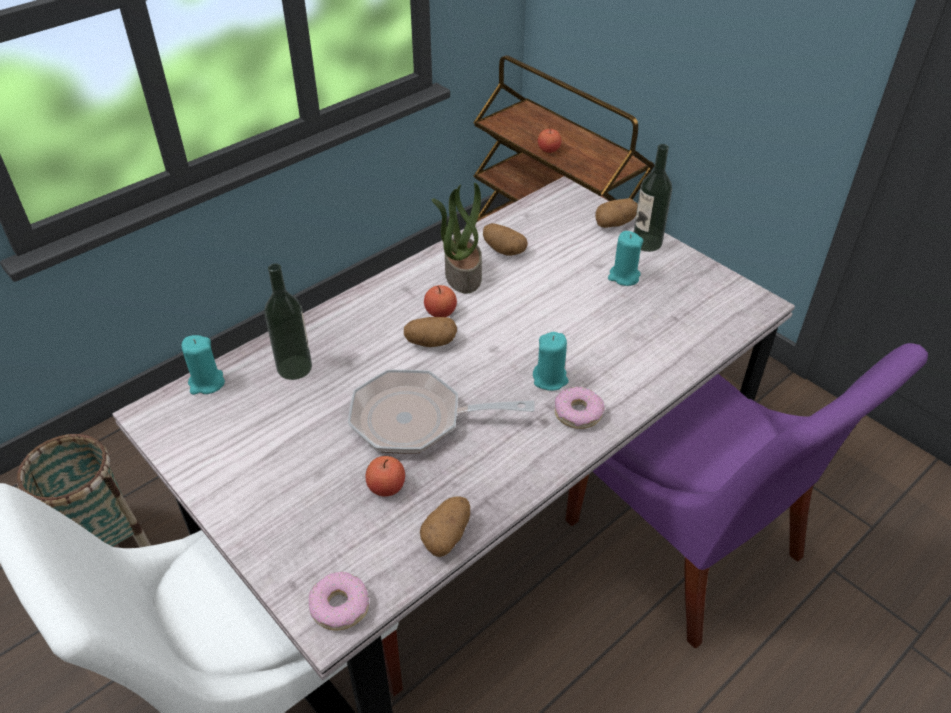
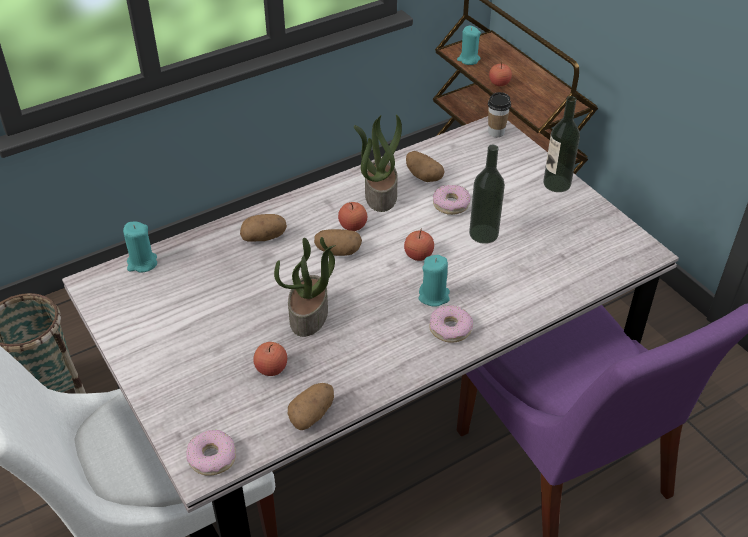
camera: 10 degrees right, 0 degrees up
(294, 367) = (217, 259): bottle -> bottle (483, 234)
(416, 419) = (309, 316): frying pan -> potted plant
(521, 336) = (418, 255): none -> apple
(541, 276) = (451, 204): none -> donut
(568, 196) = (496, 132): none -> cup
(615, 223) = (532, 162): potato -> potato (264, 237)
(623, 277) = (526, 213): turquoise candle -> turquoise candle (468, 59)

